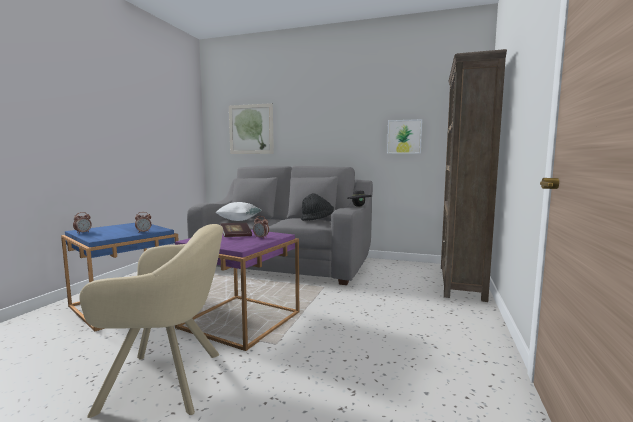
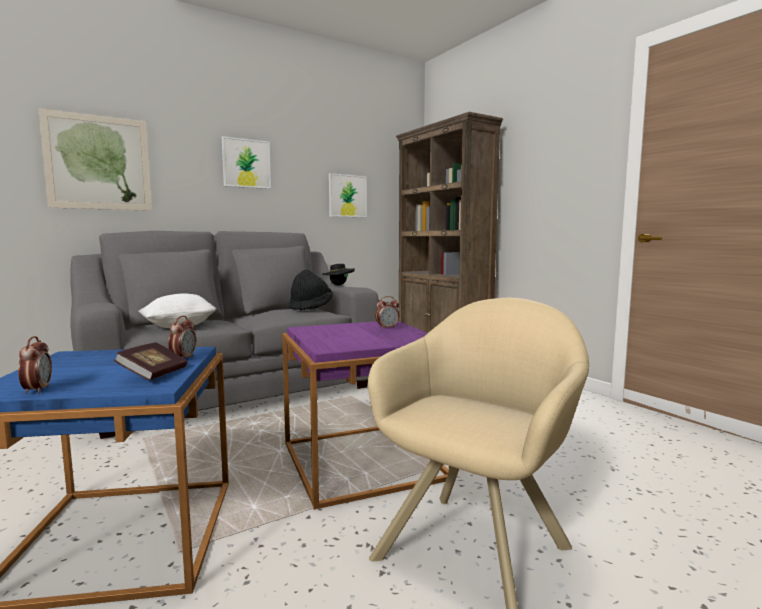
camera: 50 degrees left, 0 degrees up
(236, 236) = (353, 333): book -> book (154, 374)
(327, 120) = (246, 163): none -> picture

